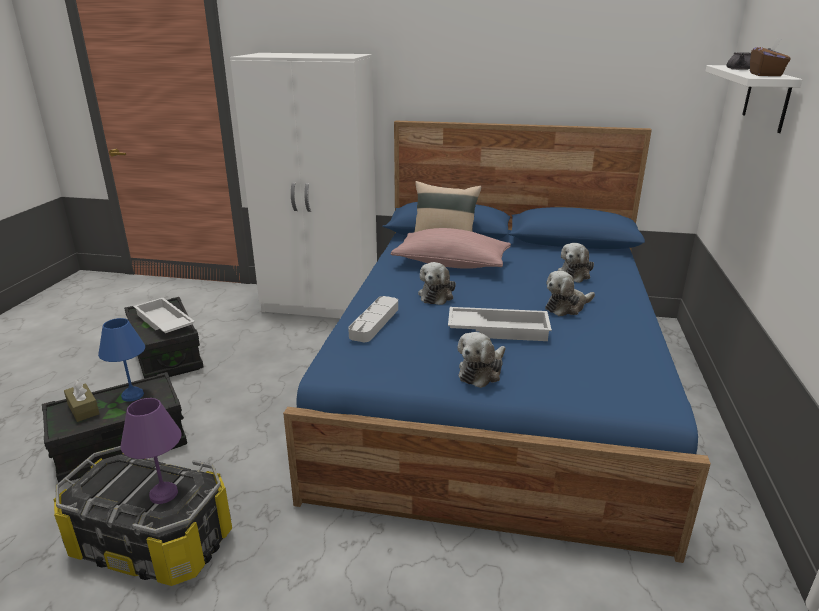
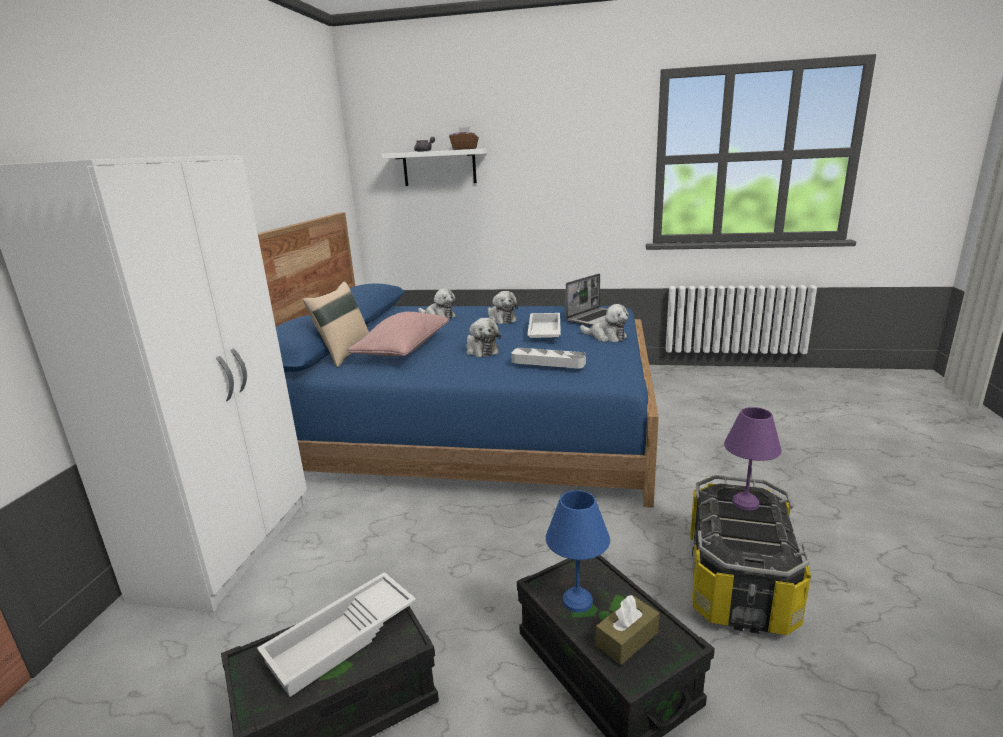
camera: 90 degrees left, 5 degrees down
(437, 295) = (481, 350): plush toy -> plush toy turned 45 degrees clockwise
(574, 372) = (597, 318): none -> laptop

